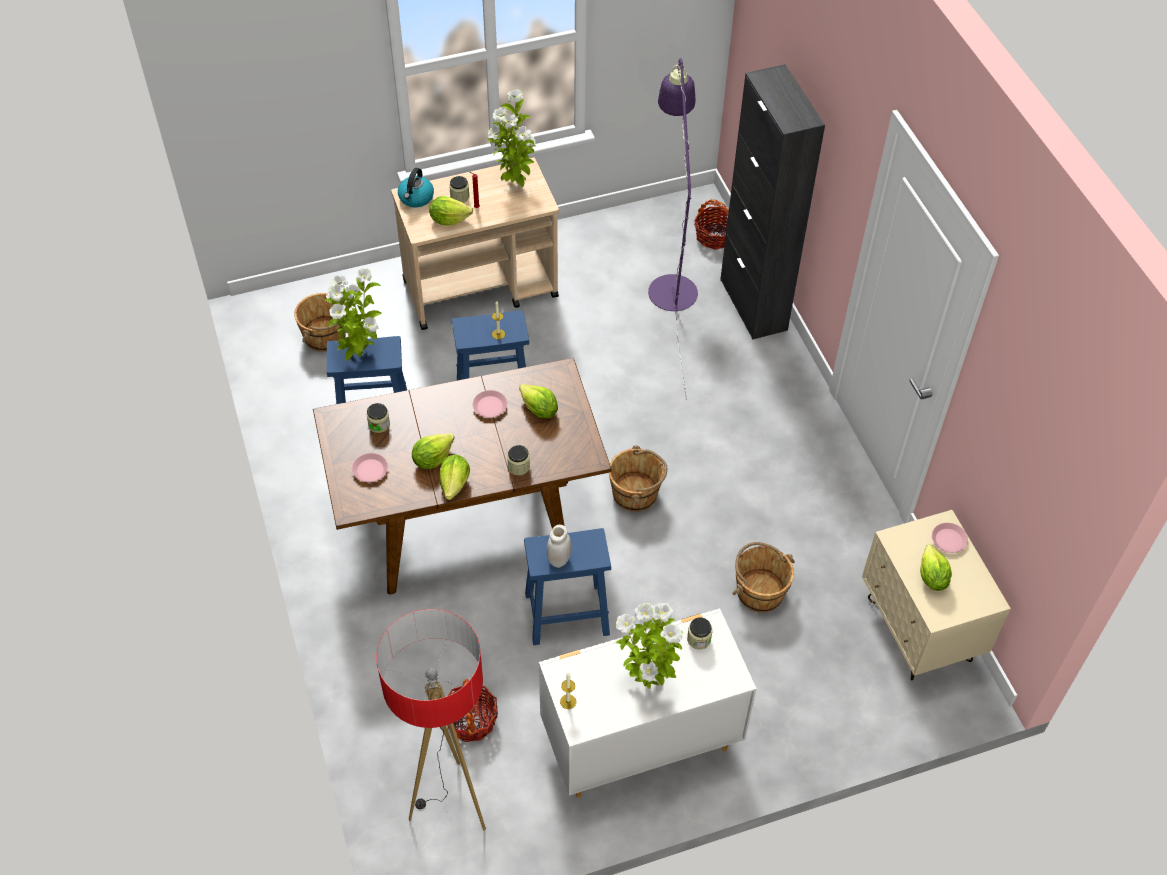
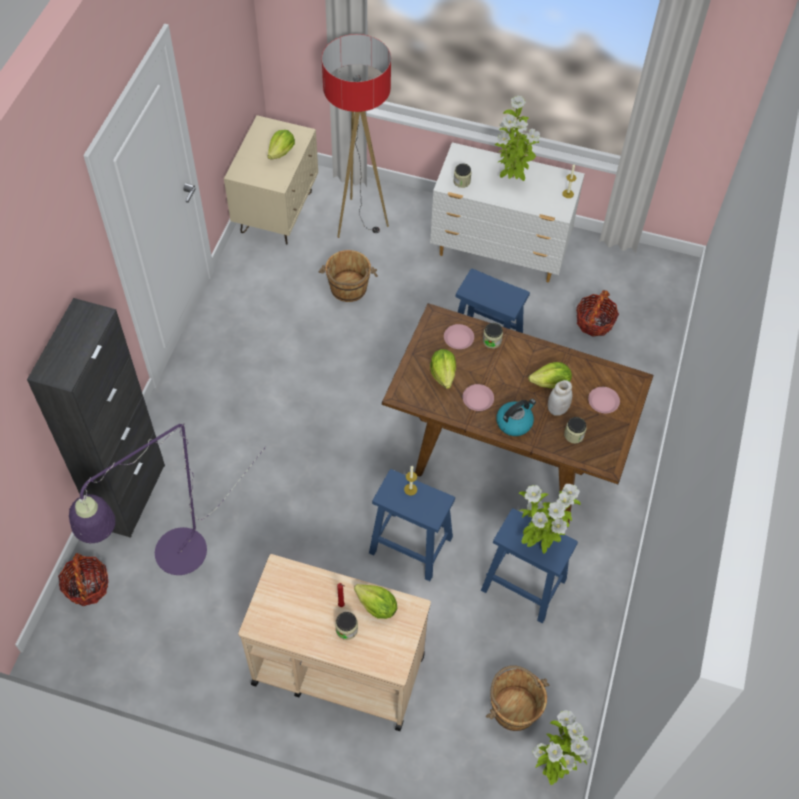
camera: 145 degrees left, 5 degrees up
(416, 198) = (388, 655): kettle -> kettle (514, 422)
(450, 804) = (637, 286): floor lamp -> floor lamp (359, 221)
(454, 484) = (547, 355): lettuce -> none
(515, 183) = (283, 611): potted plant -> potted plant (552, 767)
(559, 559) = (502, 290): white jar -> white jar (557, 409)
(636, 493) = (369, 399): brown bucket -> none
(948, 540) = (247, 164): pink plate -> pink plate (458, 339)

